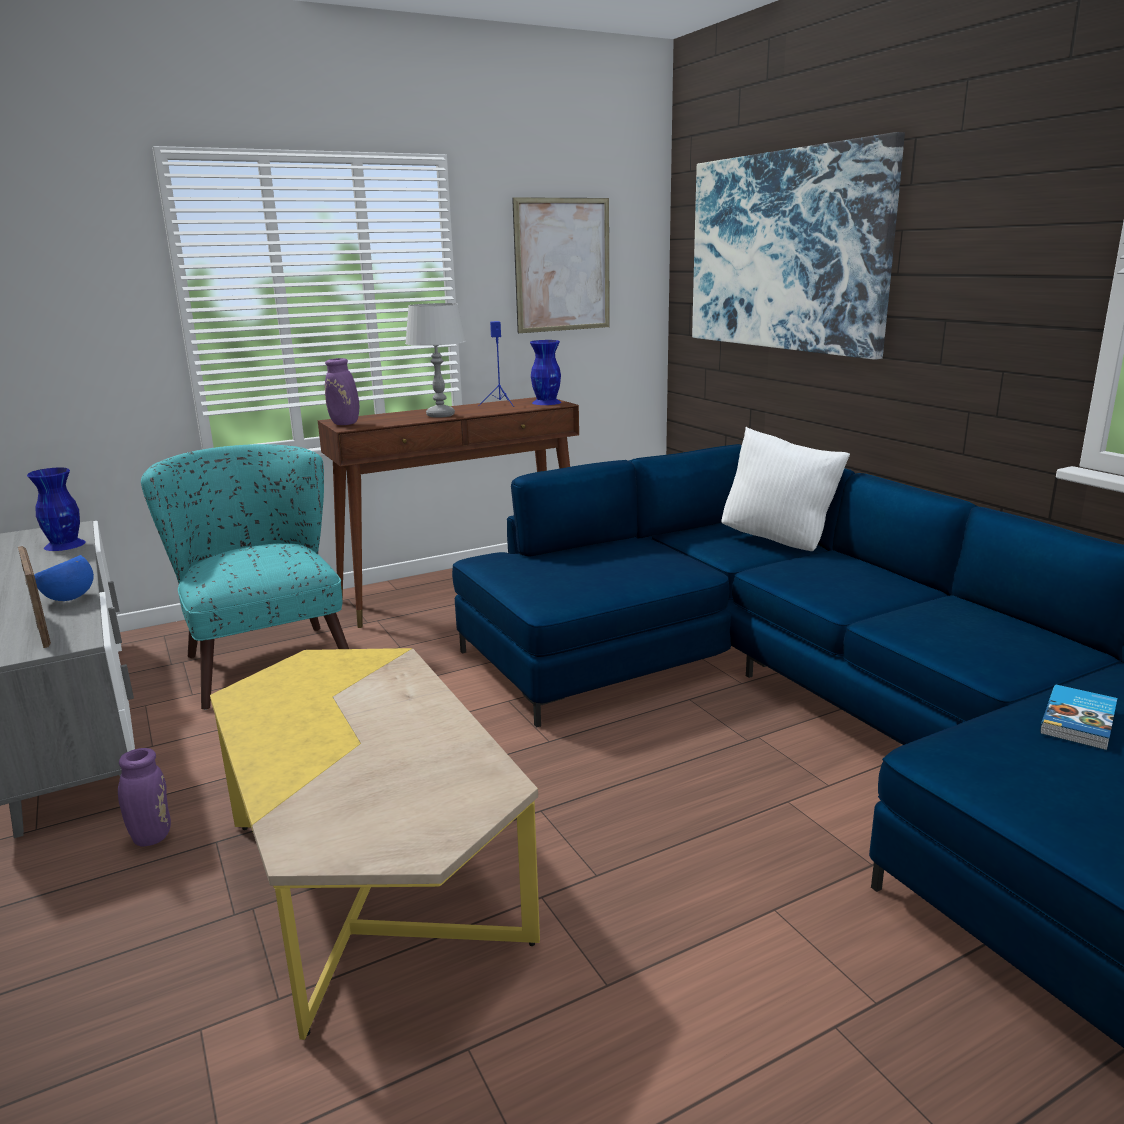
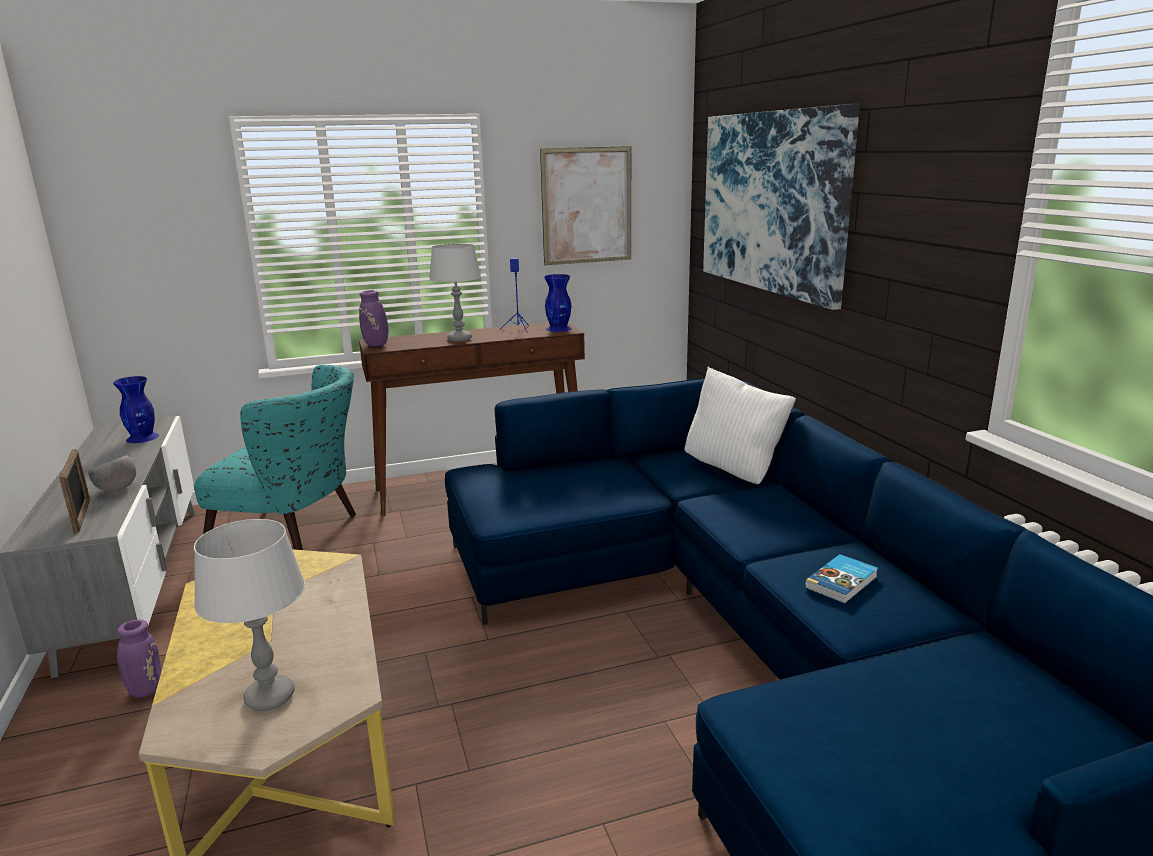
camera: 10 degrees right, 0 degrees up
(69, 599) = (117, 490): blue bowl -> grey bowl
(265, 657) = (298, 537): turquoise armchair -> turquoise armchair turned 120 degrees clockwise
(398, 799) = (269, 697): none -> grey table lamp
(1080, 722) = (894, 690): book -> book (842, 582)

